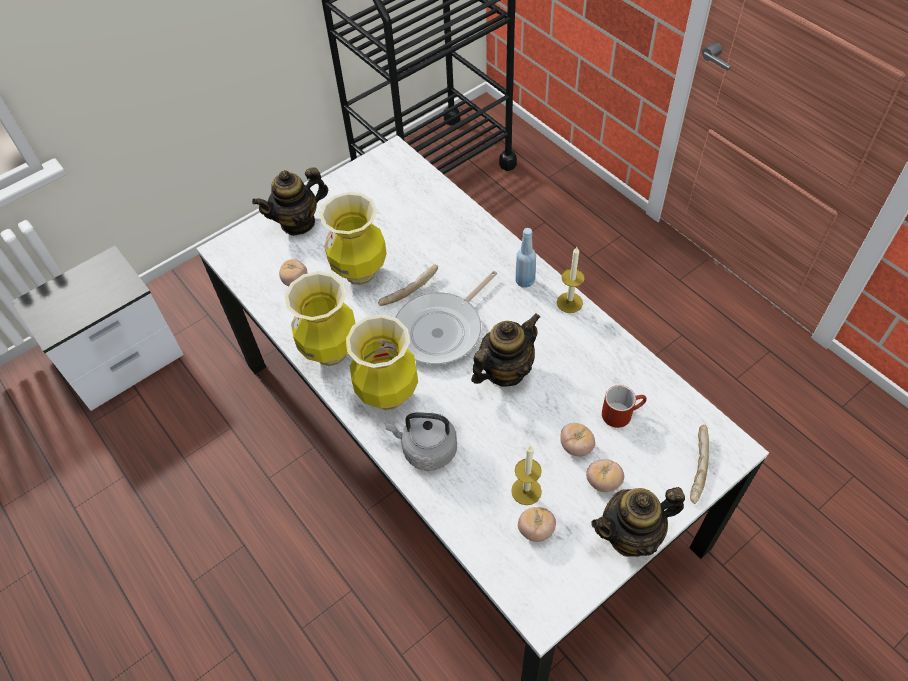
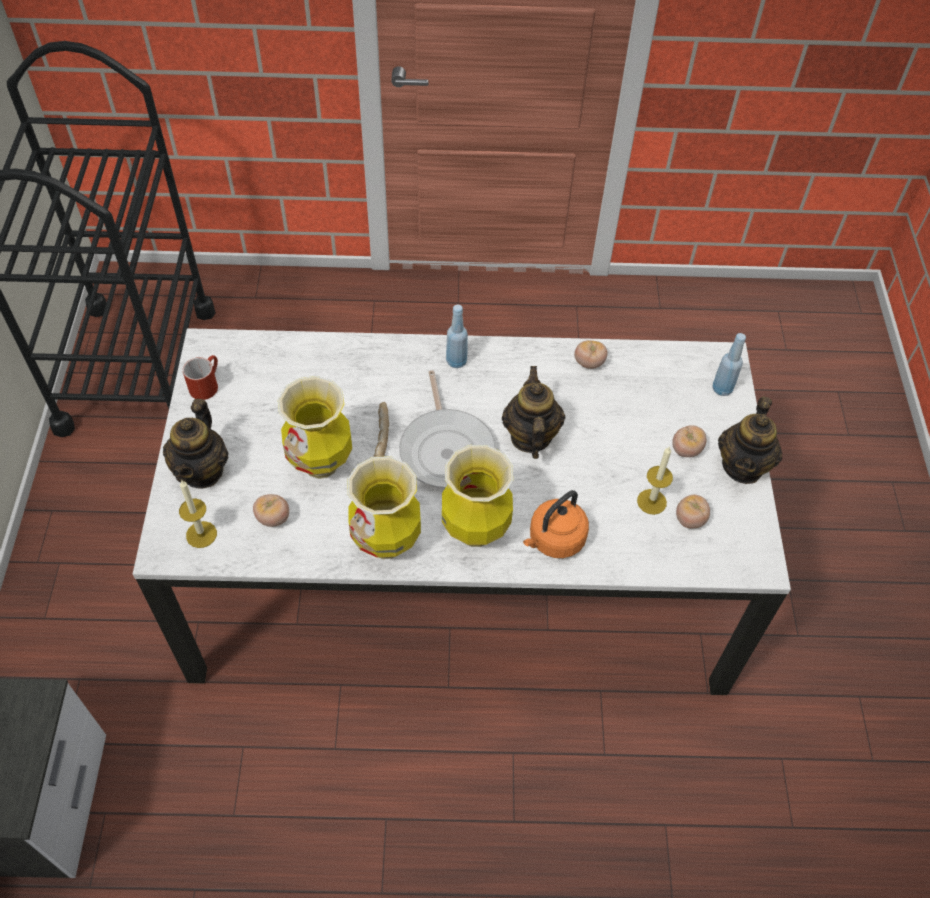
camera: 55 degrees left, 0 degrees up
(426, 450) = (554, 540): grey kettle -> orange kettle
(569, 302) = (508, 350): candle -> candle (201, 534)
(576, 446) = (641, 443): tomato -> tomato (589, 363)
(622, 412) = (638, 395): red mug -> red mug (206, 384)
(696, 467) = (722, 389): bread -> blue bottle

